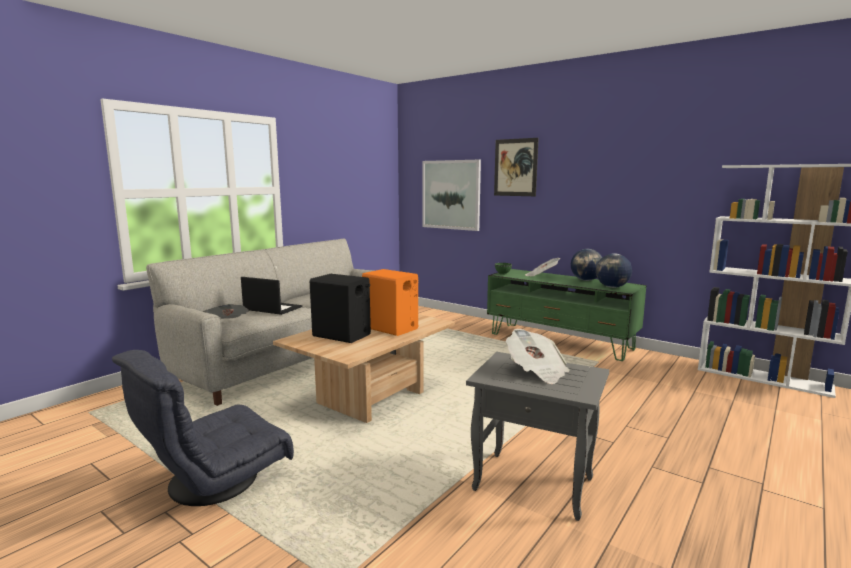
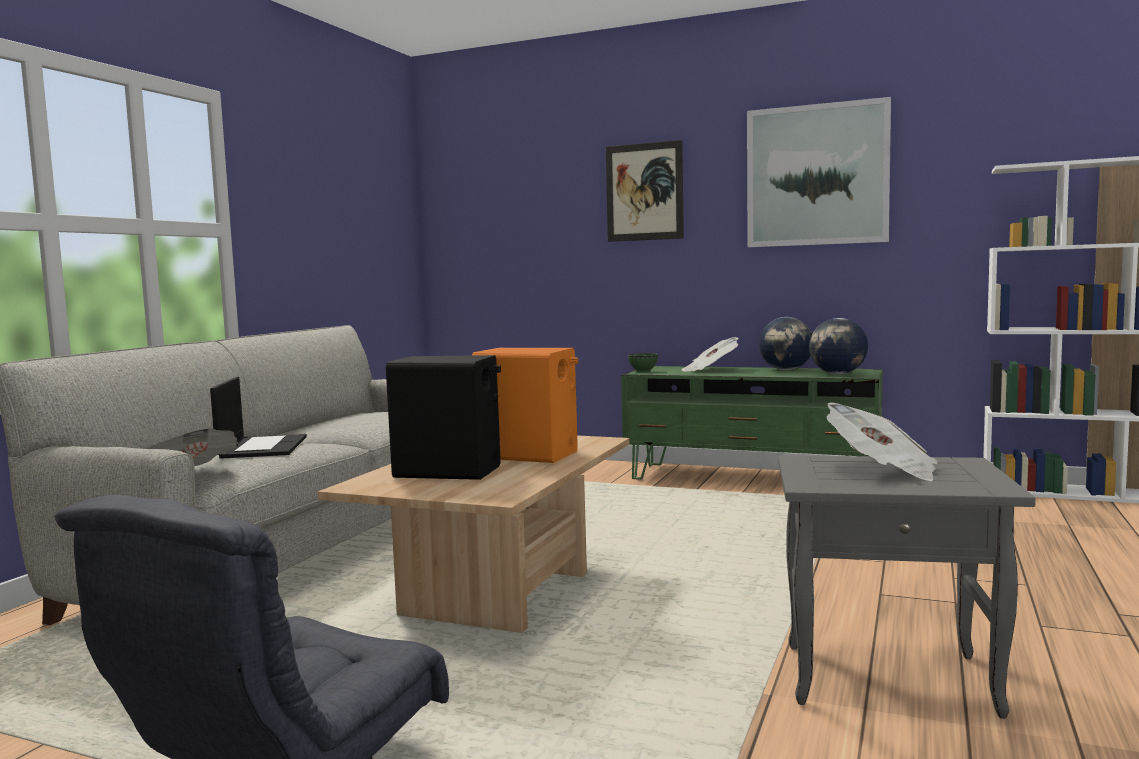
camera: 15 degrees left, 5 degrees down
(271, 308) = (262, 447): laptop -> laptop turned 75 degrees clockwise
(451, 195) = (525, 246): picture -> picture (817, 175)

